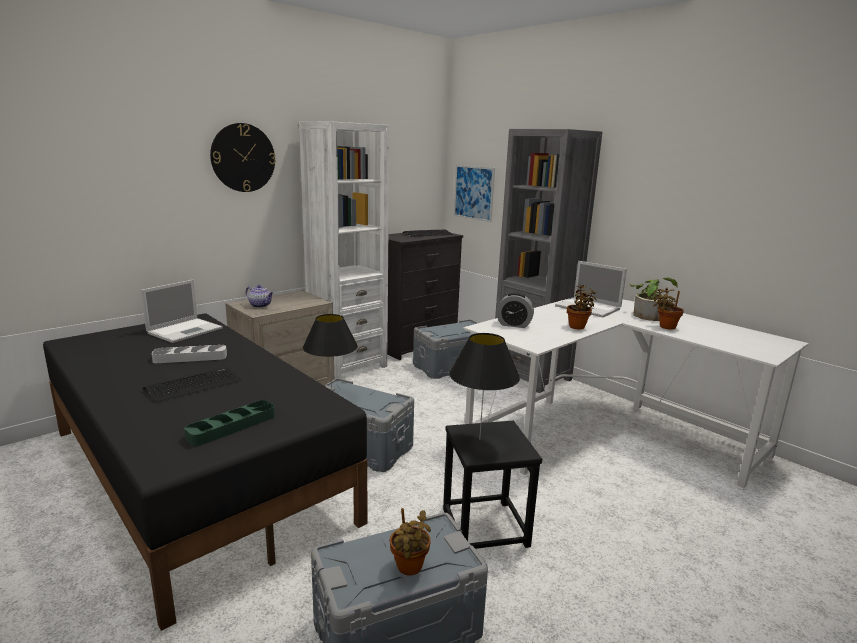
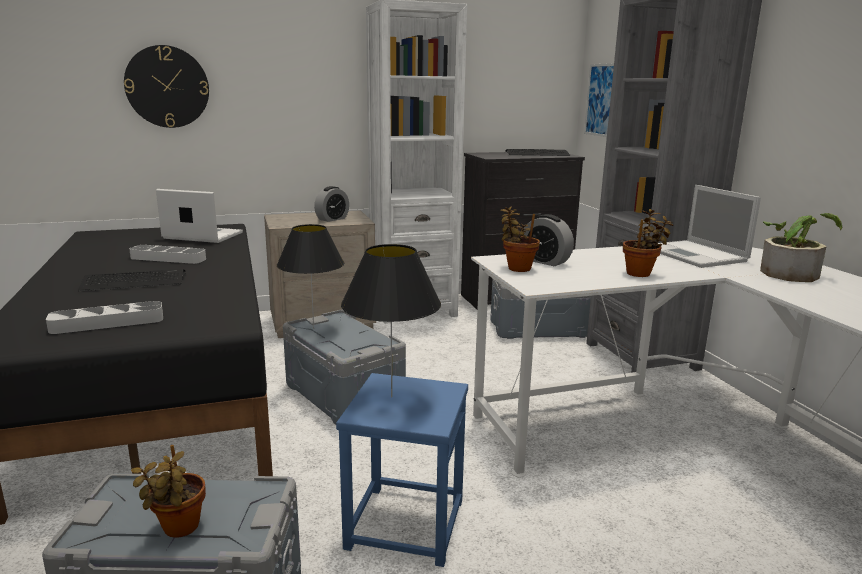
camera: 25 degrees right, 0 degrees up
(186, 330) = (201, 235): laptop -> laptop turned 135 degrees counterclockwise
(232, 426) = (108, 323): green tray -> grey tray
(243, 158) = (295, 49): wall clock -> wall clock (167, 87)
(260, 305) = (294, 219): teapot -> none
(292, 302) = (332, 219): none -> alarm clock
(484, 527) = (404, 523): black stool -> blue stool
(665, 326) = (797, 290): potted plant -> potted plant (517, 268)

